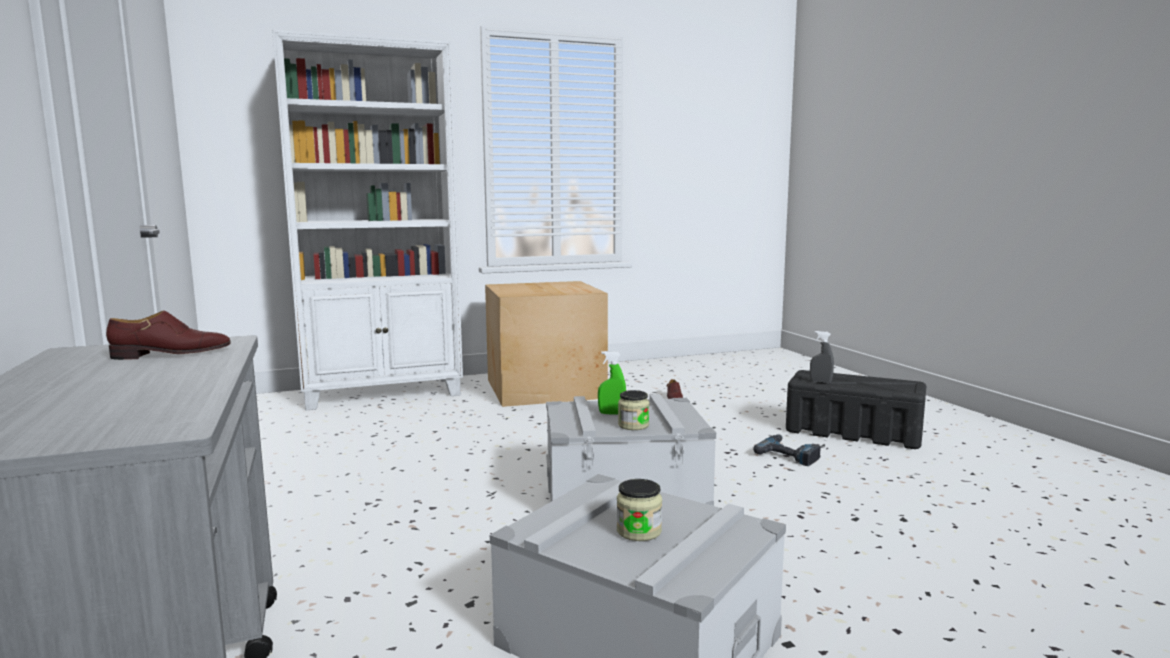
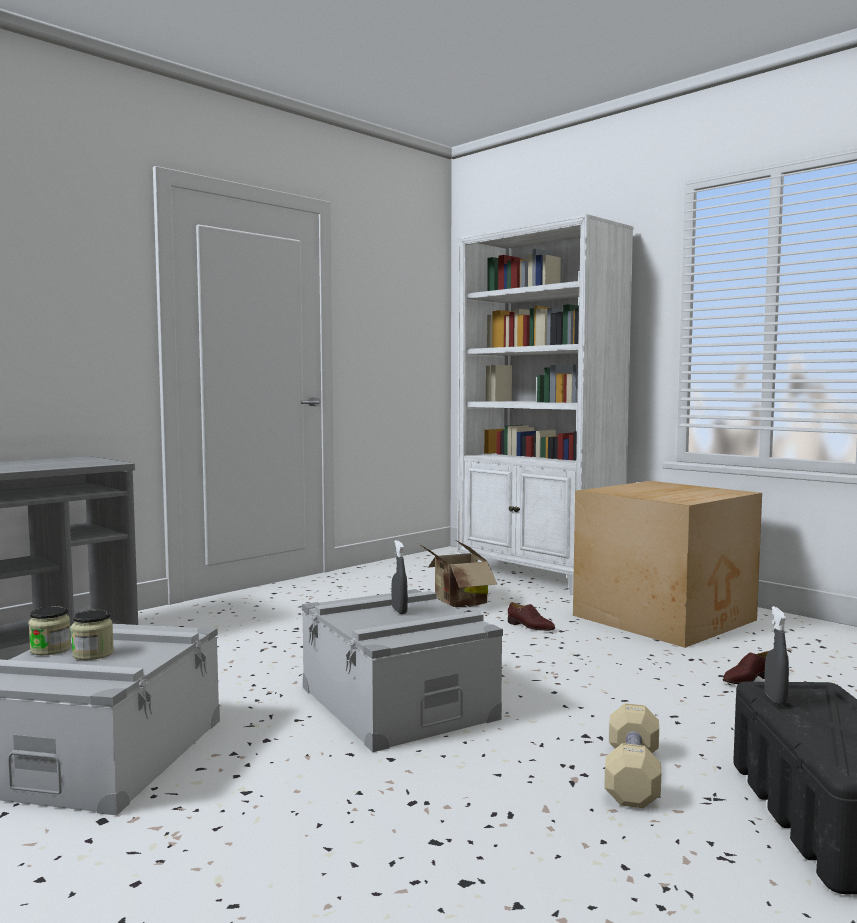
camera: 65 degrees right, 5 degrees down
(172, 354) = (71, 463): brown shoe -> brown shoe (530, 627)
(405, 430) = (457, 602): none -> cardboard box
(611, 413) = (399, 611): green spray bottle -> grey spray bottle
(633, 425) = (364, 621): jar -> jar (50, 649)
(789, 454) = (632, 776): power drill -> beige dumbbell

